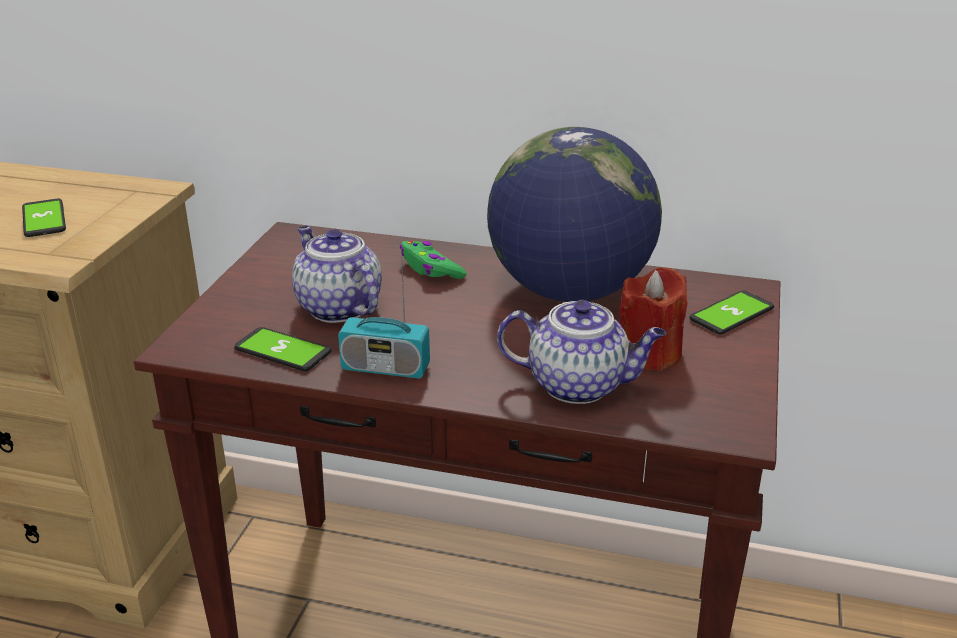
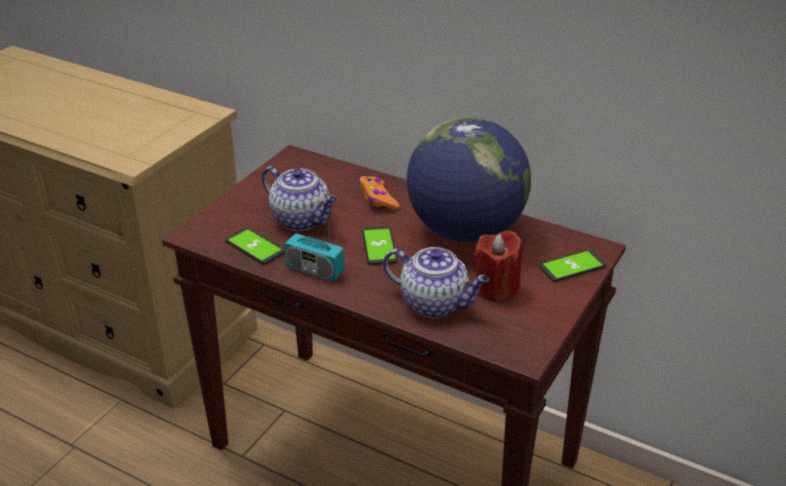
camera: 15 degrees right, 5 degrees up
(44, 219) = (131, 128): phone -> phone (379, 247)
(337, 307) = (302, 220): teapot -> teapot turned 150 degrees clockwise
(430, 269) = (377, 198): green game controller -> orange game controller

